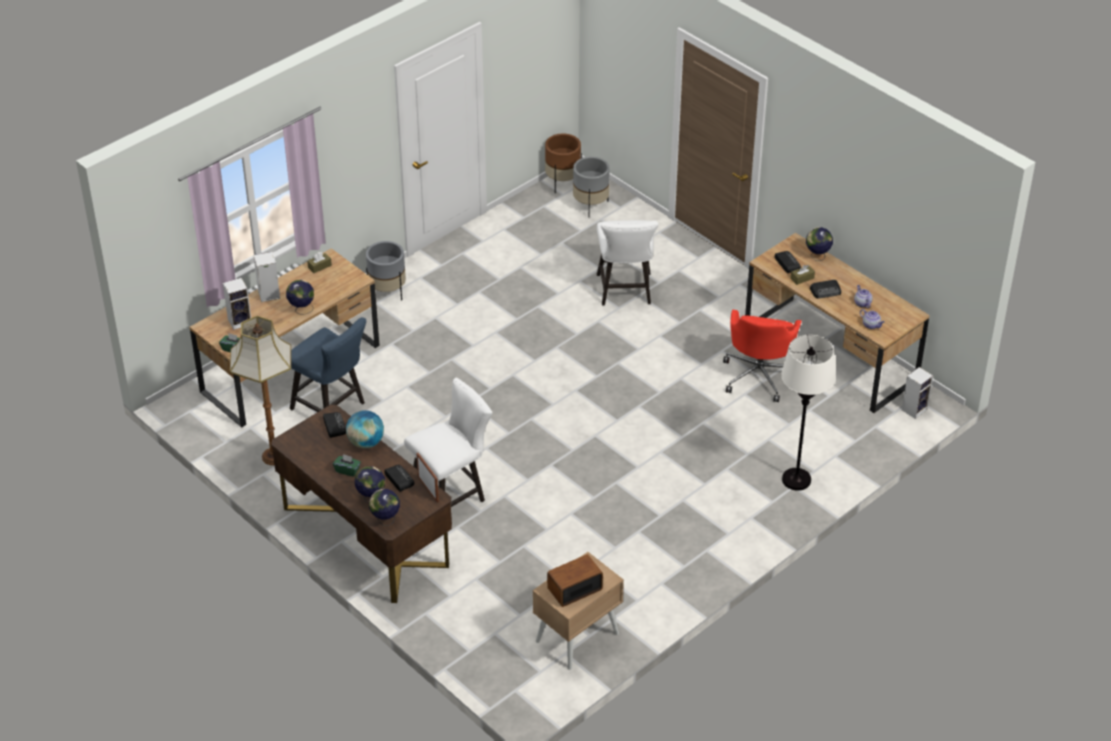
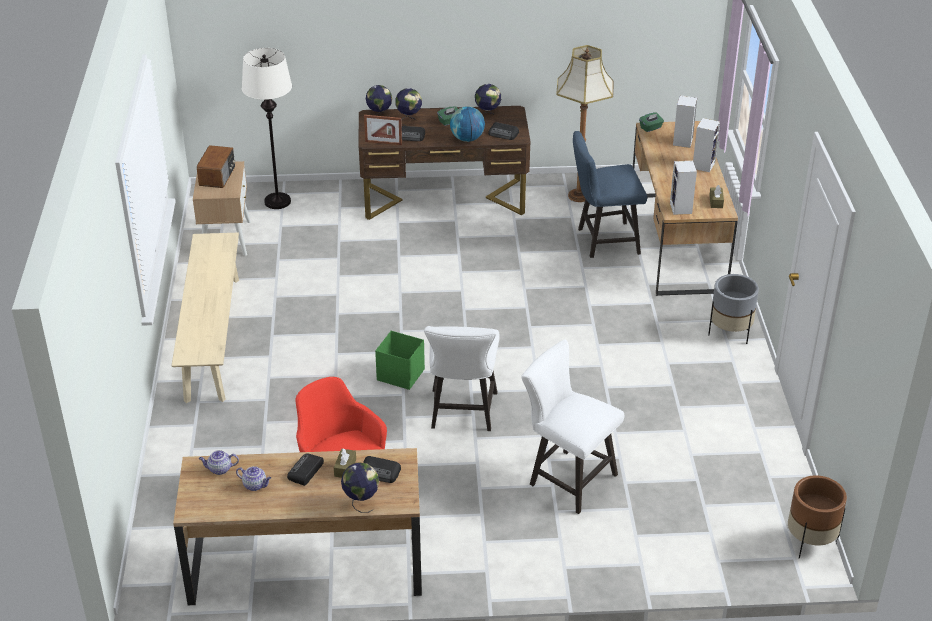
camera: 130 degrees right, 5 degrees down
(301, 310) = (664, 172): globe -> globe (487, 115)
(452, 494) = (434, 252): white chair -> white chair (462, 414)
(590, 206) = (743, 539): grey planter -> none
(620, 420) = (400, 374): none -> green storage box
(702, 546) = (212, 338): none -> beige bench
(796, 479) = (198, 431): white floor lamp -> white floor lamp (277, 202)
(914, 409) = (161, 571): speaker -> speaker (681, 209)

